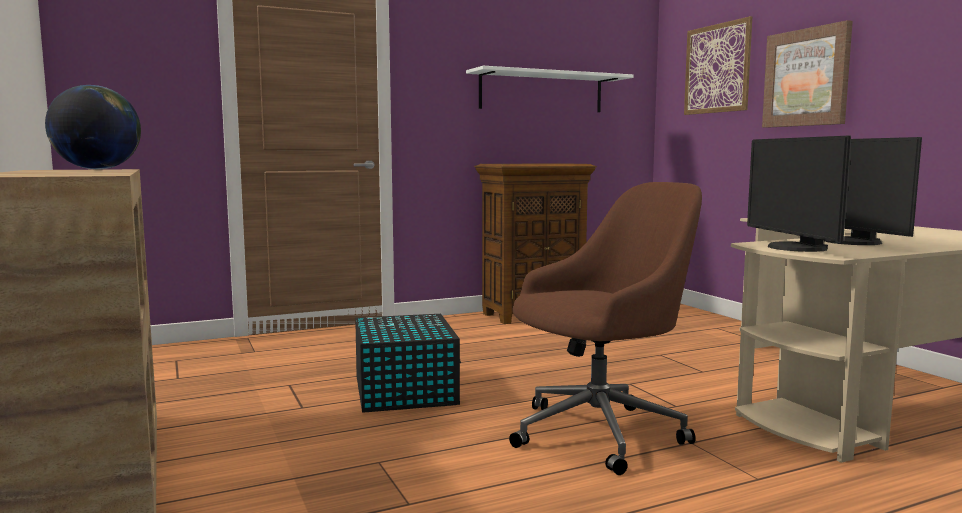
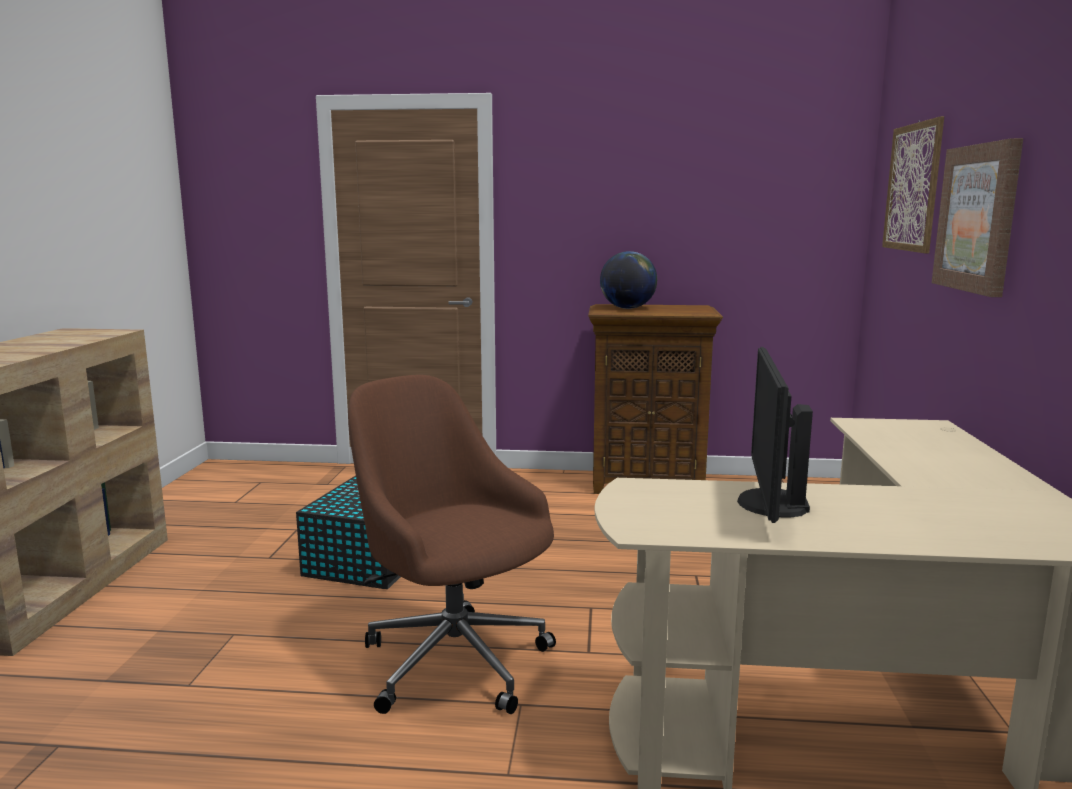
camera: 30 degrees right, 5 degrees up
(97, 169) = (99, 332): globe -> globe (627, 308)
(541, 92) = (686, 216): white shelf -> none
(599, 433) = (453, 662): brown office chair -> brown office chair turned 135 degrees counterclockwise
(794, 248) = (648, 504): monitor -> none

